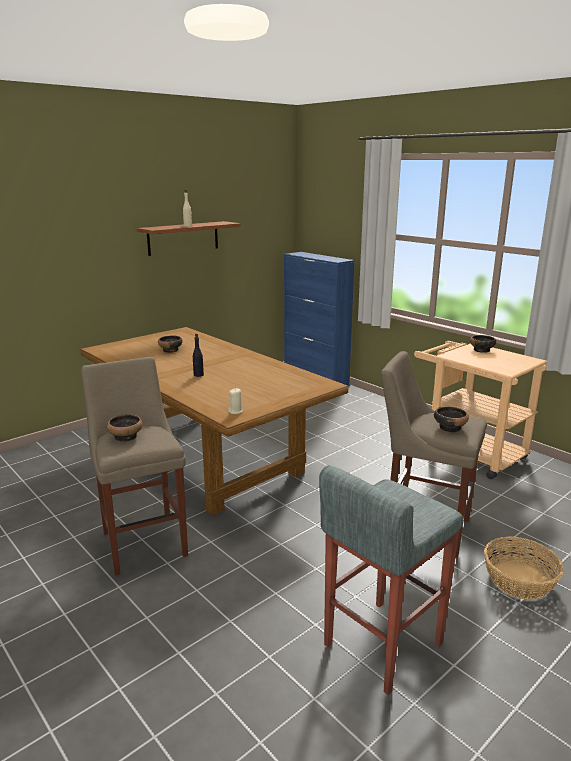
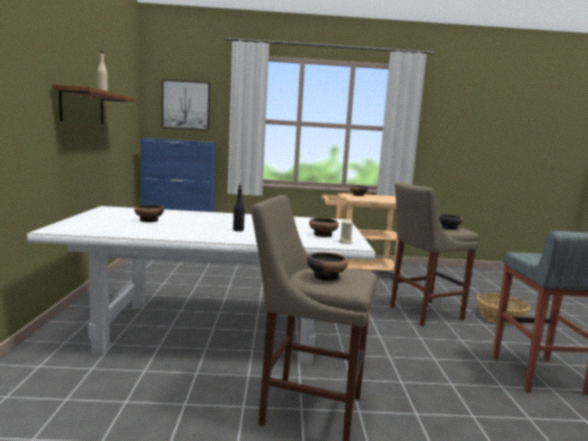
camera: 50 degrees left, 10 degrees down
(205, 457) = (212, 329): brown dining table -> white dining table
(247, 398) = (323, 235): none -> bowl
(331, 216) = (186, 105): none -> picture

